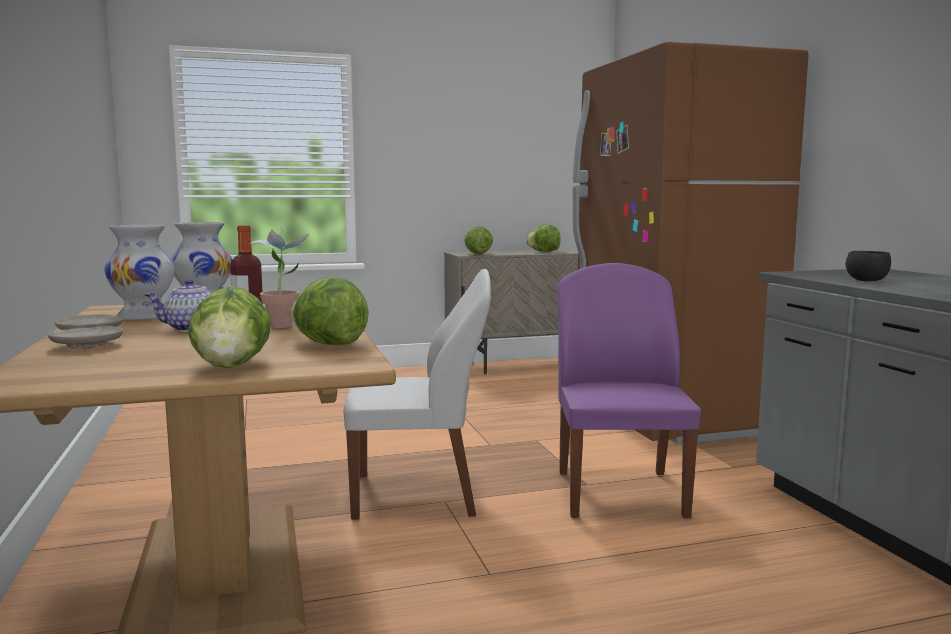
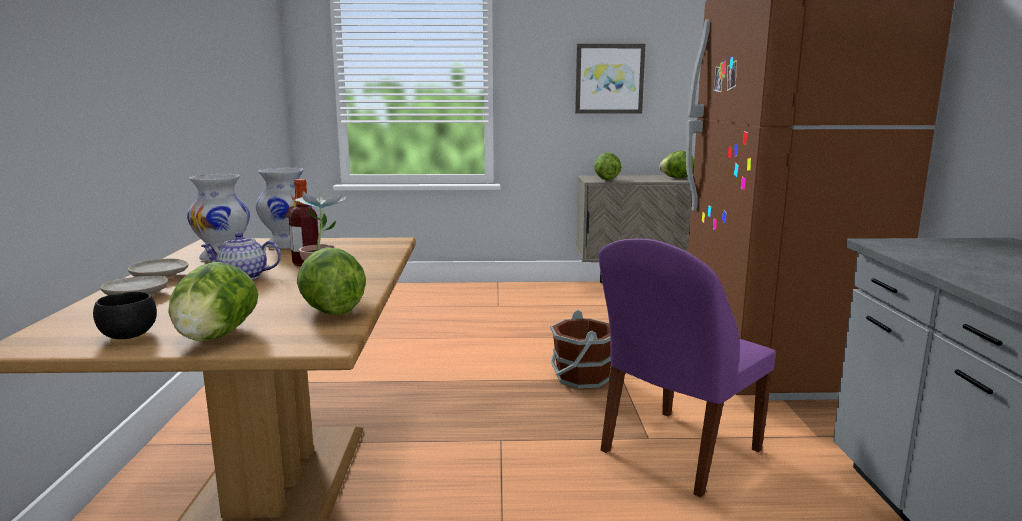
camera: 15 degrees right, 5 degrees up
(419, 495) = (480, 430): white chair -> none
(472, 154) = (609, 79): none -> picture
(496, 442) = (581, 377): none -> brown bucket
(619, 492) = (677, 452): purple chair -> purple chair turned 150 degrees counterclockwise
(866, 280) = (964, 265): black bowl -> black bowl (128, 335)

